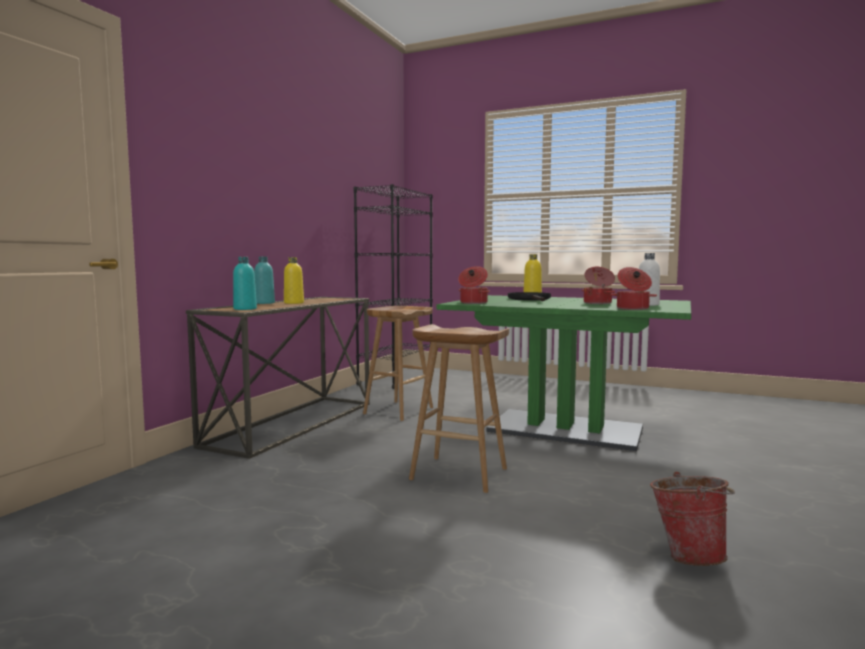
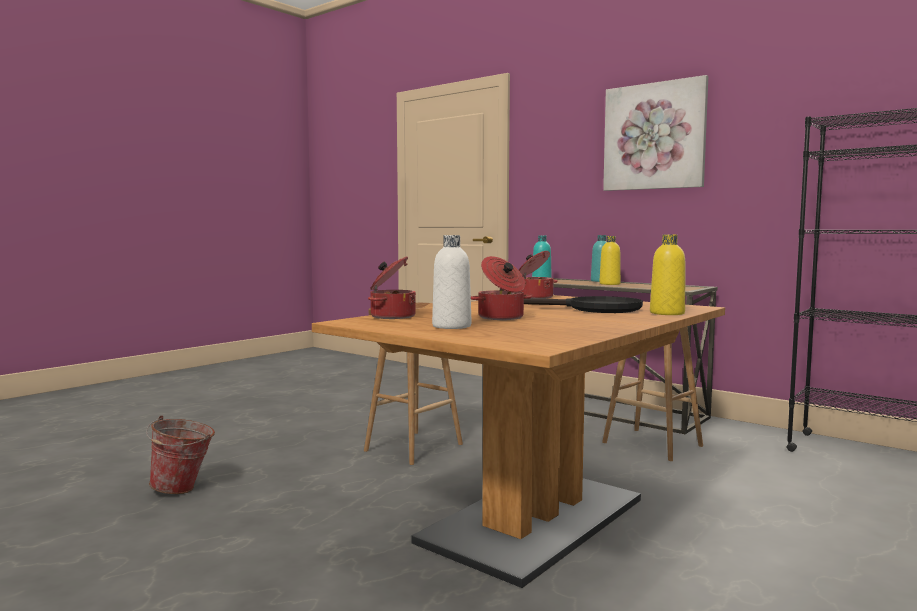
camera: 105 degrees right, 0 degrees up
(274, 166) = (654, 136): none -> picture
(565, 430) = (534, 520): green dining table -> brown dining table

